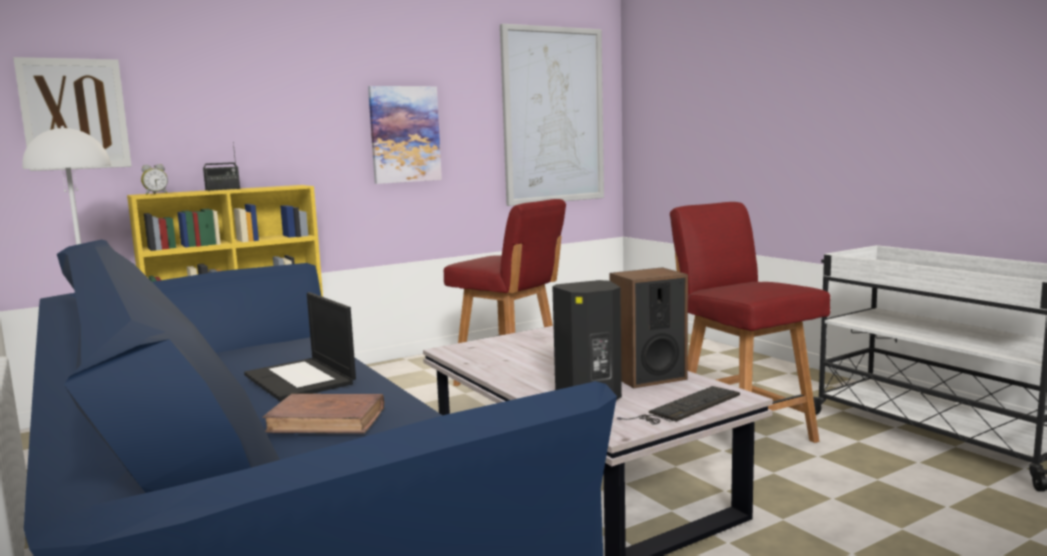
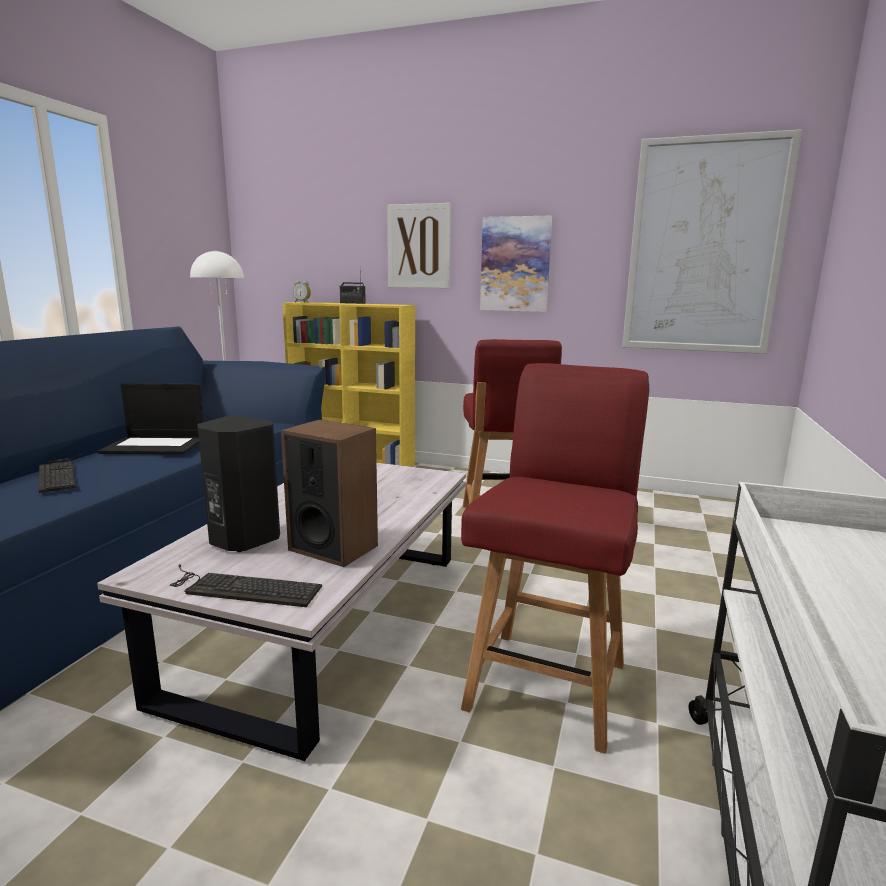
camera: 50 degrees right, 5 degrees up
(74, 114) = (279, 243): picture -> picture (418, 246)
(301, 379) = (156, 445): laptop -> laptop turned 105 degrees counterclockwise
(327, 420) = (59, 473): brown book -> keyboard

